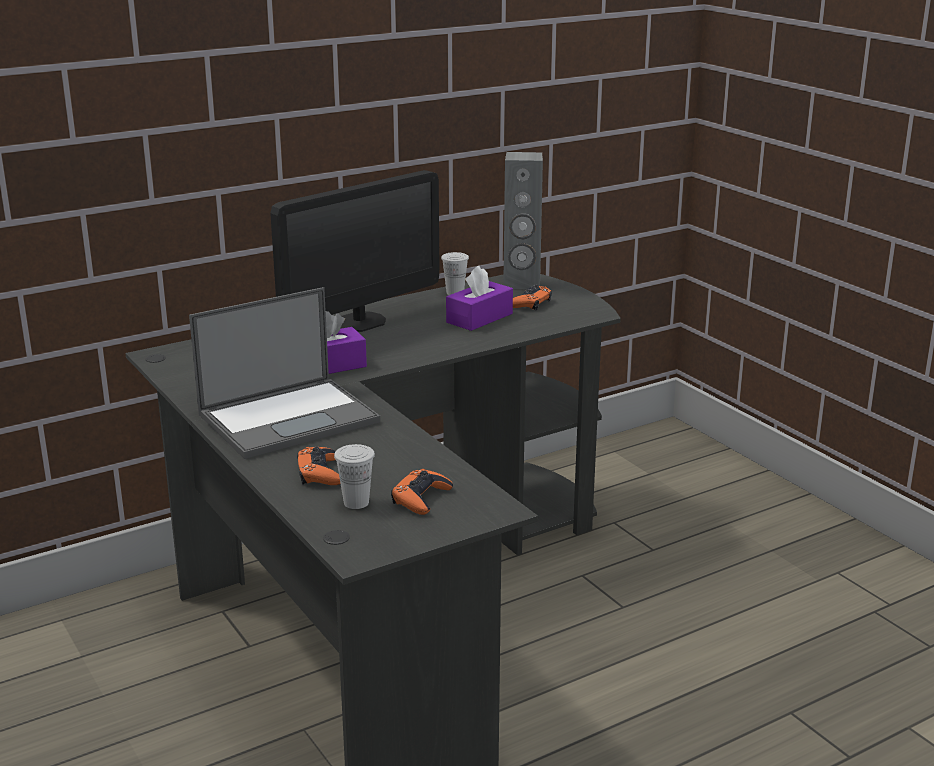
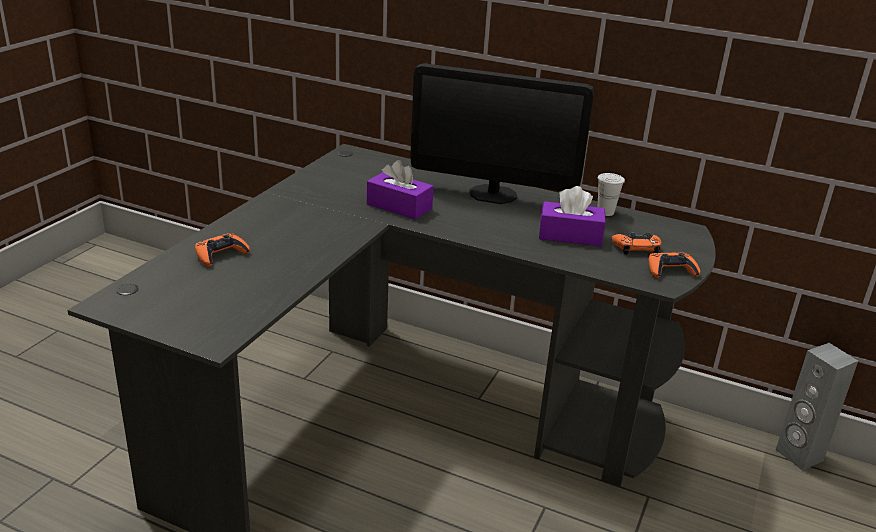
camera: 55 degrees right, 5 degrees up
(290, 417) = (299, 219): laptop -> none
(356, 502) = (184, 281): white cup -> none
(421, 498) = (210, 304): orange game controller -> orange game controller (671, 271)
(522, 283) = (673, 233): grey speaker -> grey speaker (798, 455)

